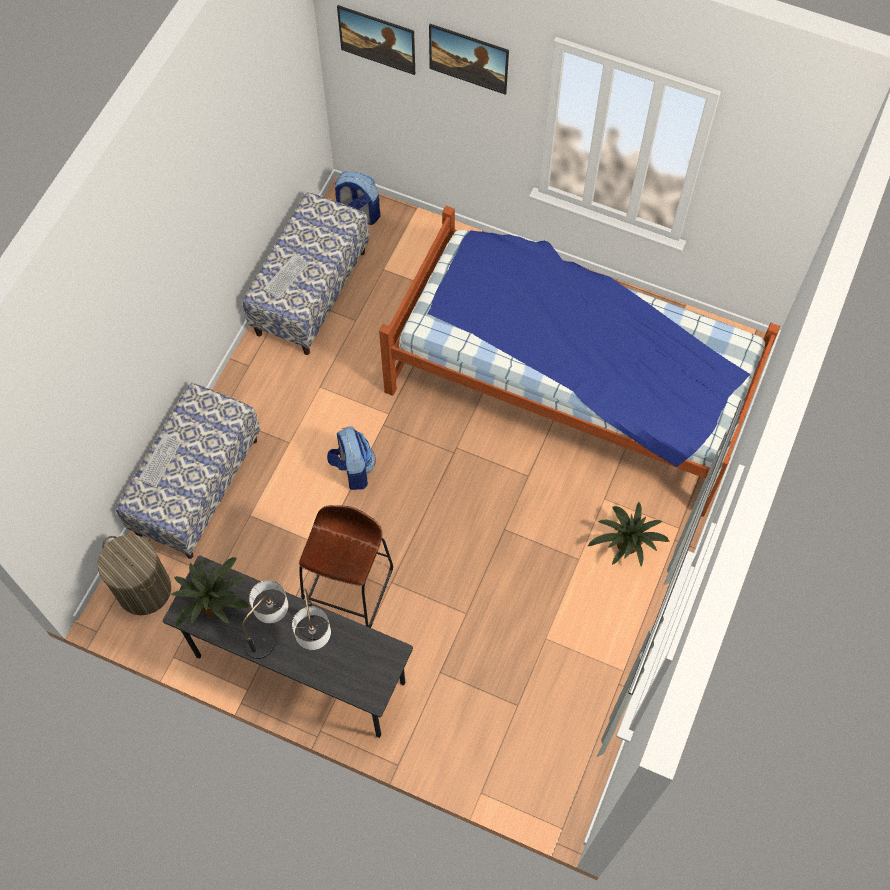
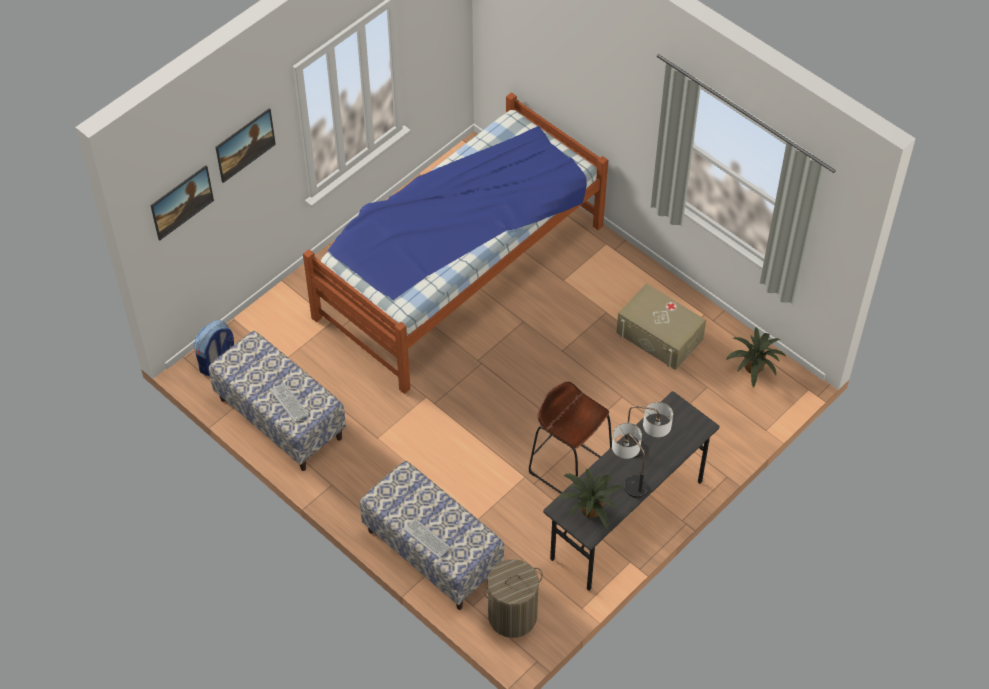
camera: 70 degrees left, 10 degrees down
(353, 469) = (465, 436): backpack -> none
(569, 629) = (659, 336): none -> beige storage box
(625, 545) = (607, 280): potted plant -> potted plant (754, 368)

